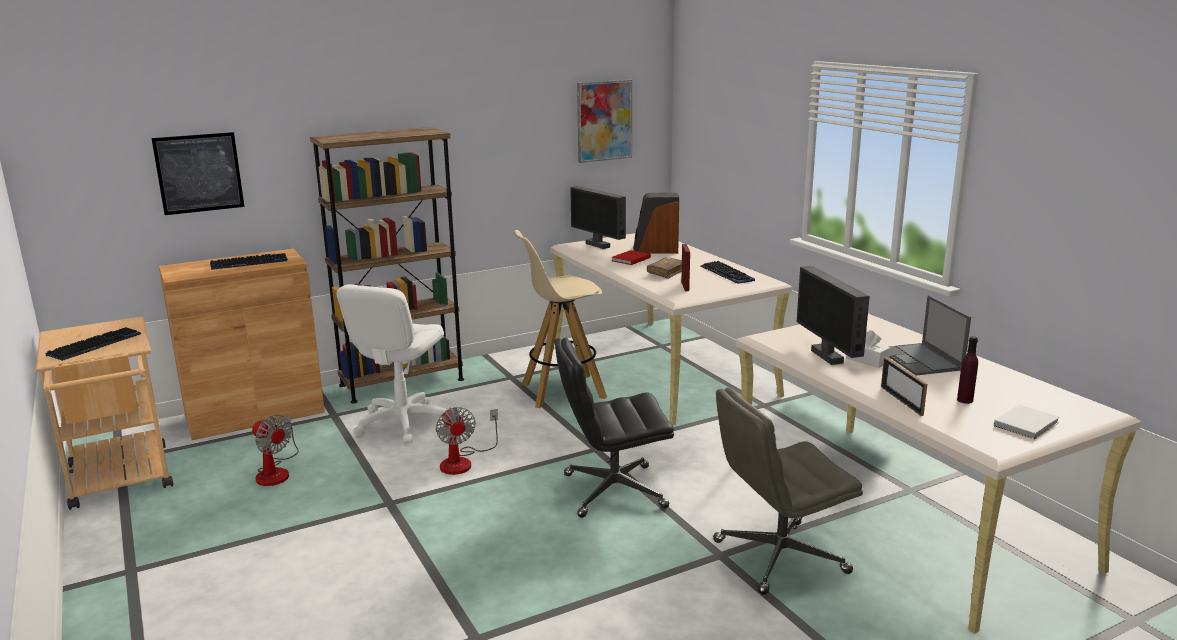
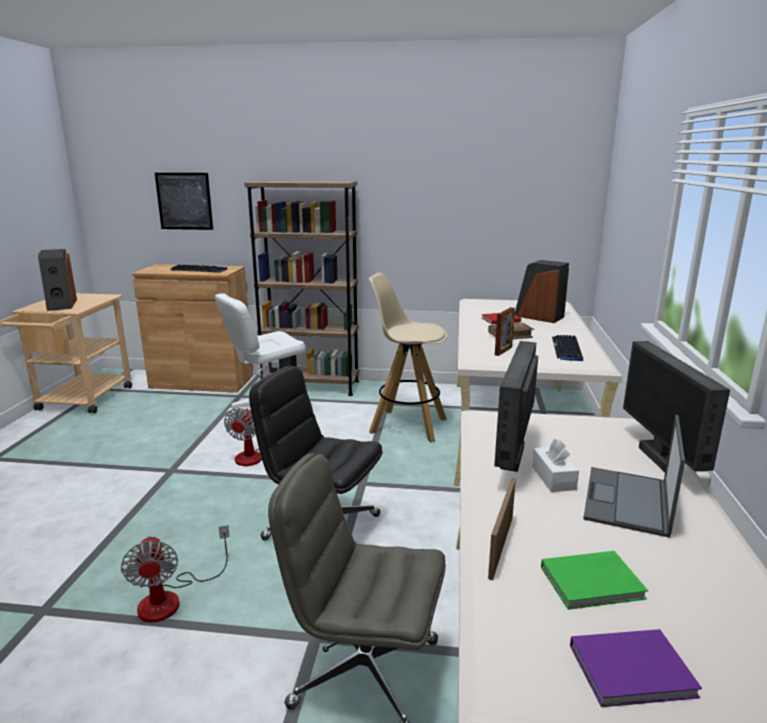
camera: 35 degrees right, 0 degrees up
(95, 345) = (61, 304): keyboard -> speaker
(276, 471) = (152, 423): fan -> fan (172, 598)
(598, 245) = (496, 305): monitor -> monitor (661, 459)
(604, 120) = (527, 189): picture -> none
(965, 400) = (594, 583): purple bottle -> green book
(1027, 424) = (635, 671): white book -> purple book

